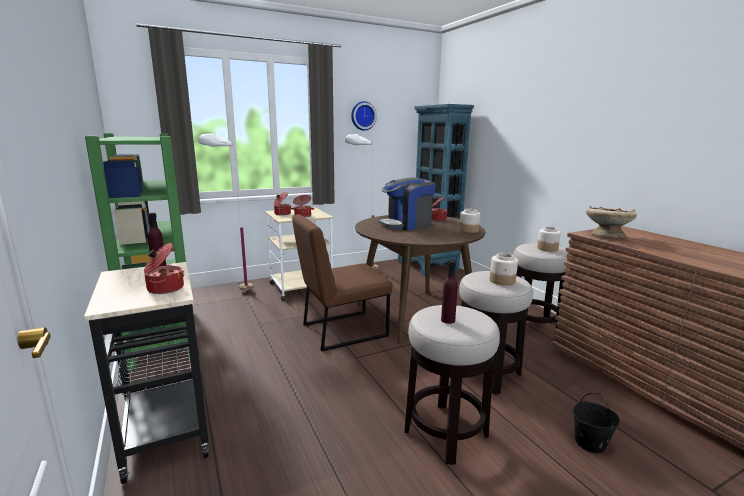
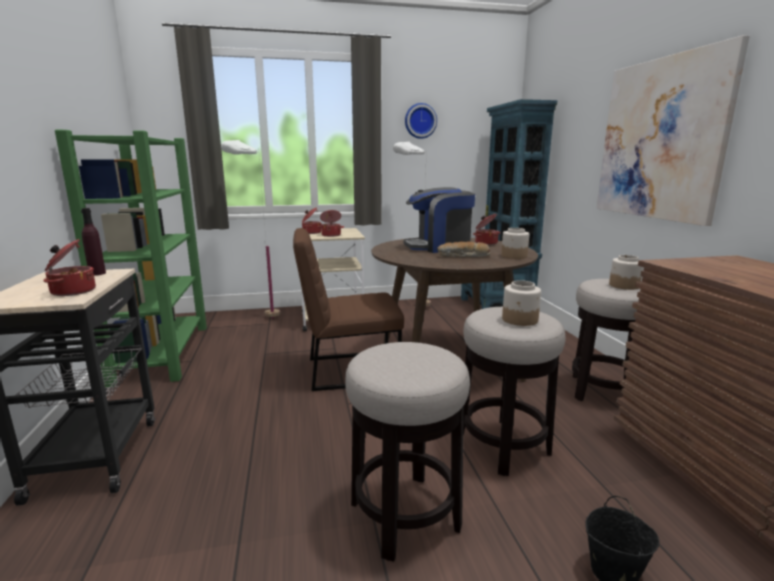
camera: 15 degrees right, 0 degrees up
(433, 233) = (463, 256): none -> bread
(448, 320) = (395, 361): purple bottle -> none
(560, 143) = (660, 139): none -> picture
(606, 236) = (697, 267): beige bowl -> none

